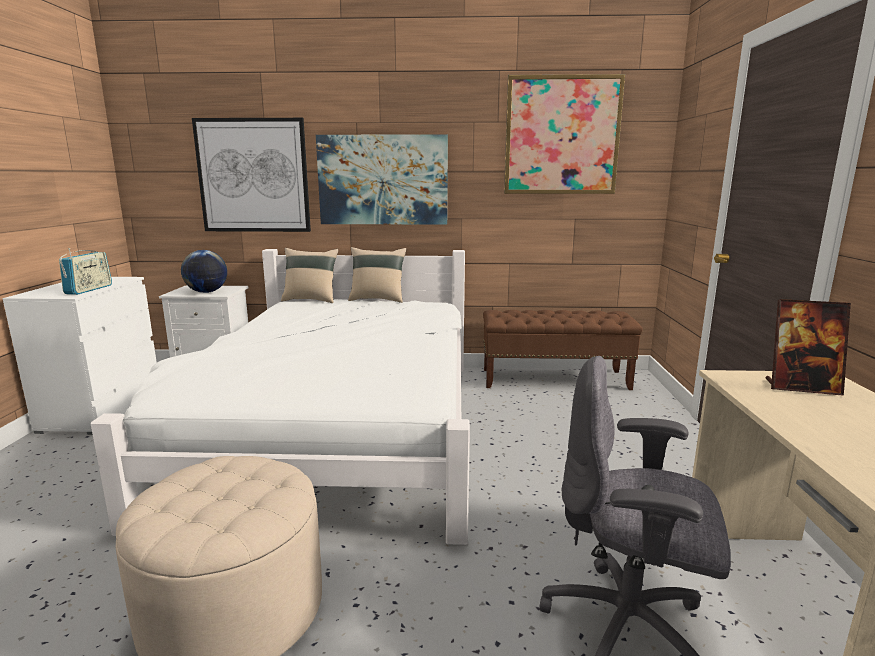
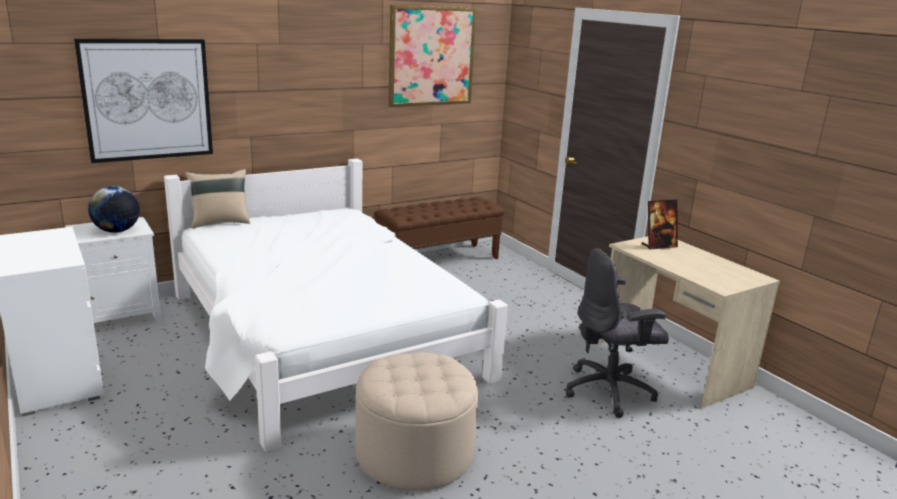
camera: 35 degrees left, 5 degrees up
(89, 289) = (65, 252): radio -> none
(377, 299) = (286, 213): beige pillow -> none
(383, 180) = (284, 99): picture -> none

